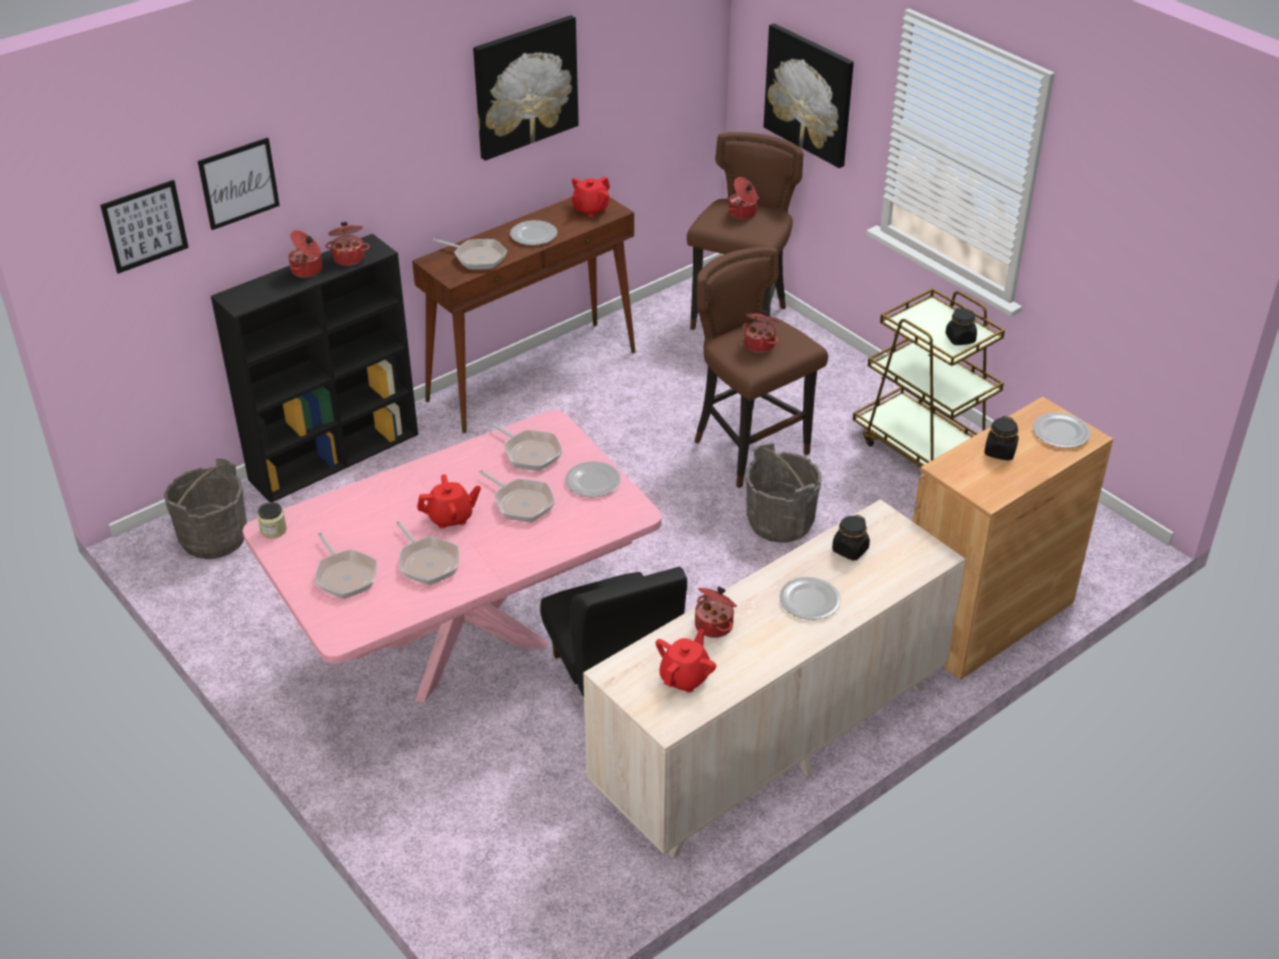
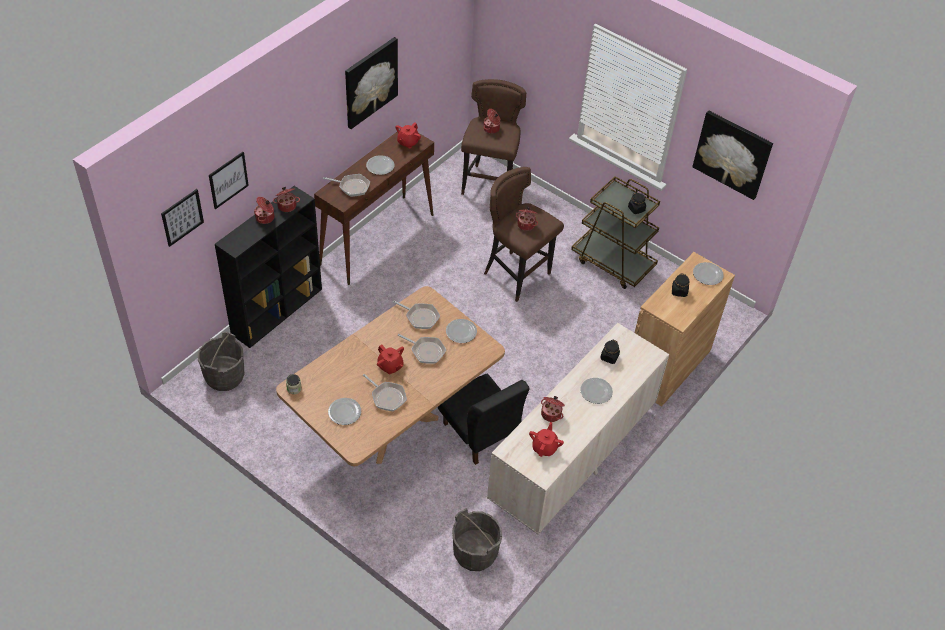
camera: 15 degrees left, 10 degrees up
(345, 575) = (344, 412): frying pan -> plate
(451, 517) = (390, 366): red teapot -> red teapot turned 75 degrees clockwise
(465, 645) = (393, 425): pink dining table -> brown dining table
(780, 522) = (545, 321): grey bucket -> grey bucket (475, 553)
(809, 94) = (529, 60): picture -> picture (732, 154)

